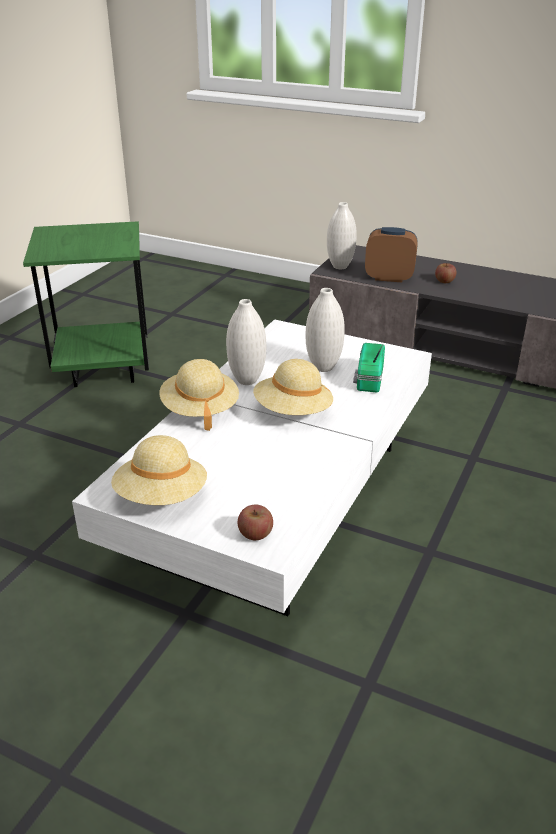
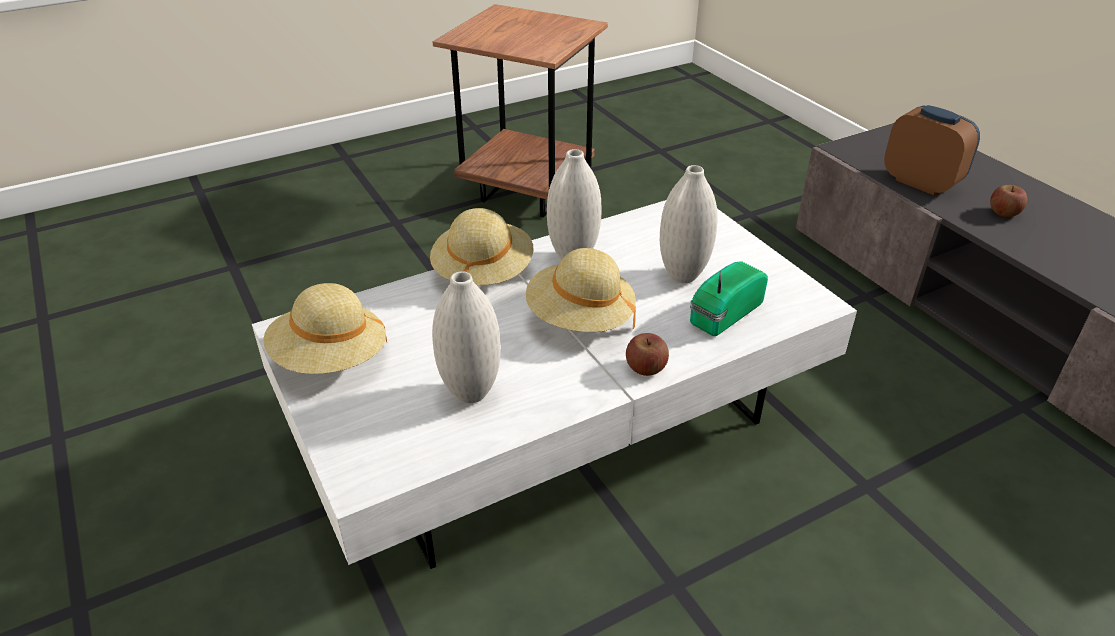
camera: 35 degrees right, 5 degrees up
(104, 369) = (528, 191): green side table -> brown side table
(255, 534) = (366, 452): apple -> apple (646, 368)
(340, 266) = (865, 147): white vase -> white vase (471, 393)

